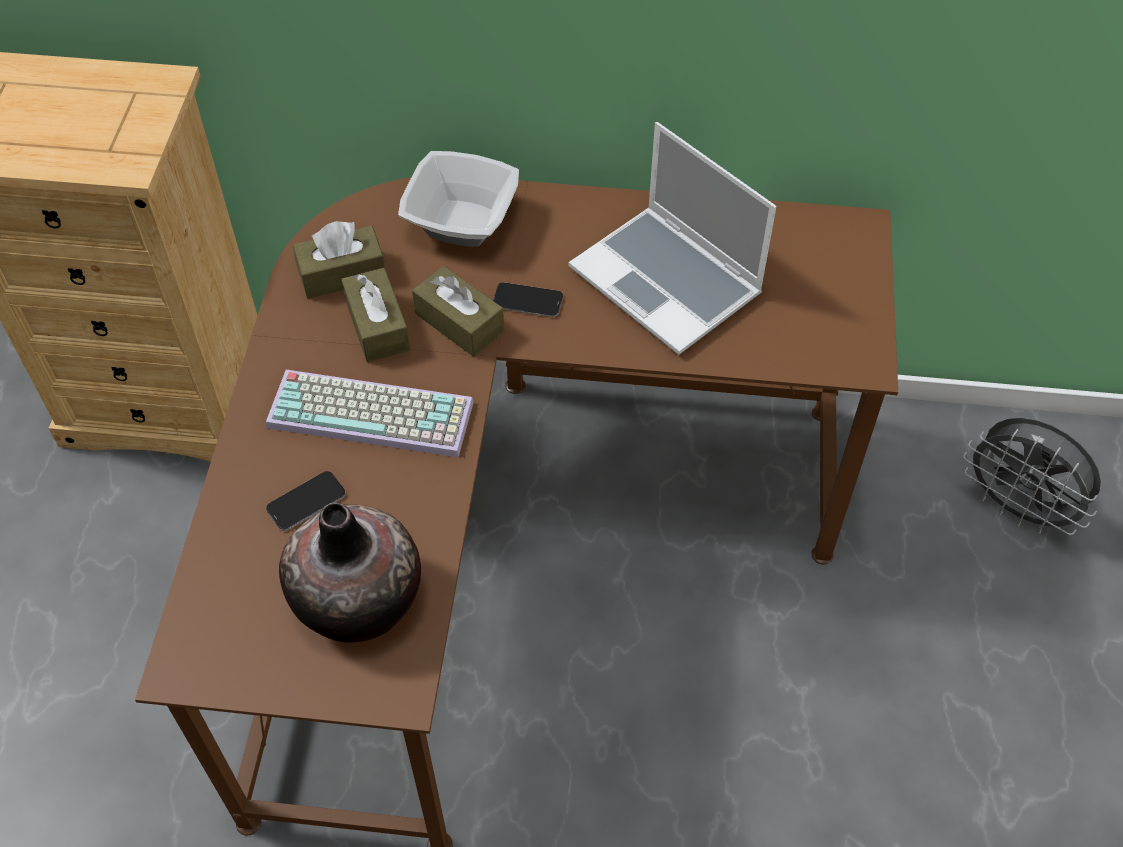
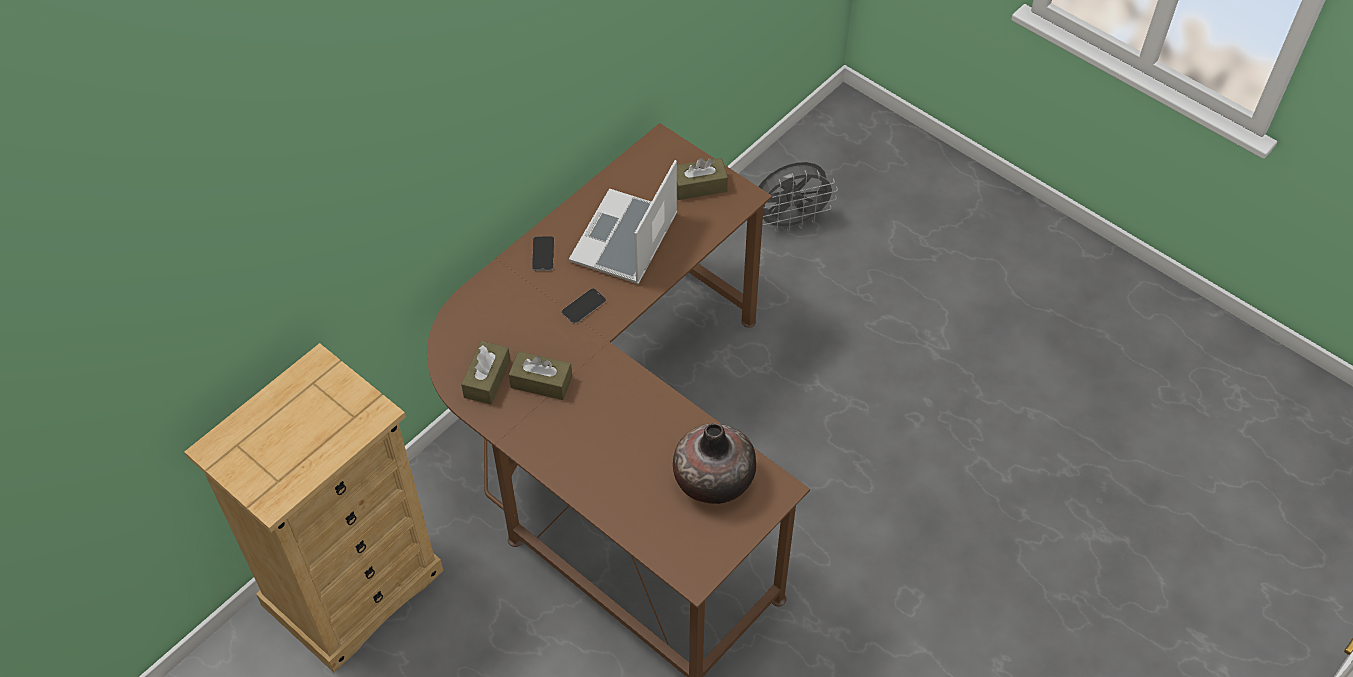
camera: 55 degrees left, 0 degrees up
(306, 502) = (634, 473): phone -> phone (543, 254)
(374, 412) = (600, 414): keyboard -> none
(459, 322) = (572, 344): brown tissue box -> brown tissue box (699, 186)
(464, 222) = (500, 303): bowl -> none
(668, 282) = (625, 240): laptop -> laptop turned 120 degrees clockwise

